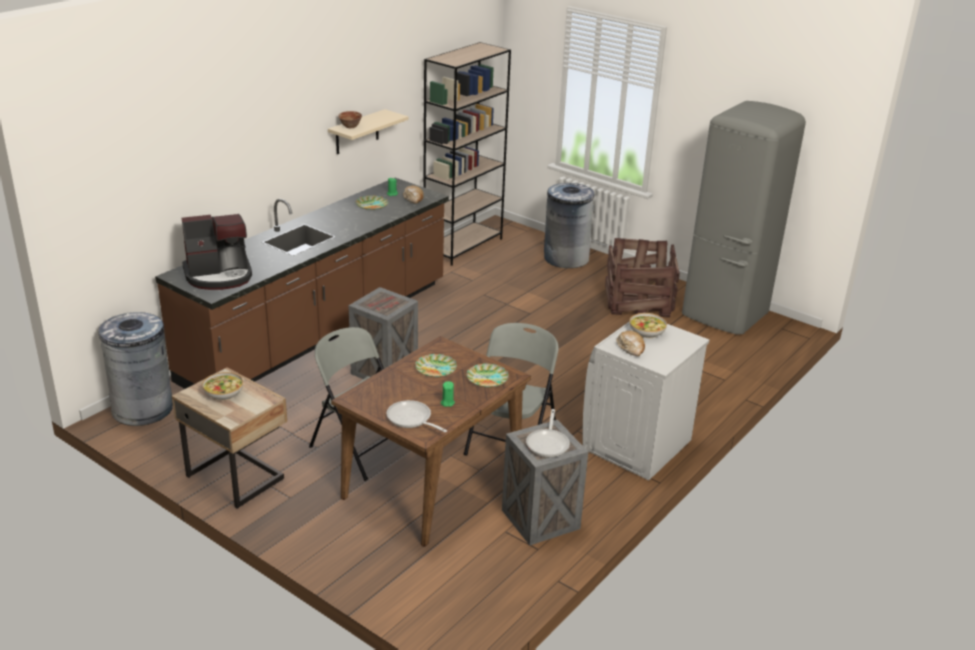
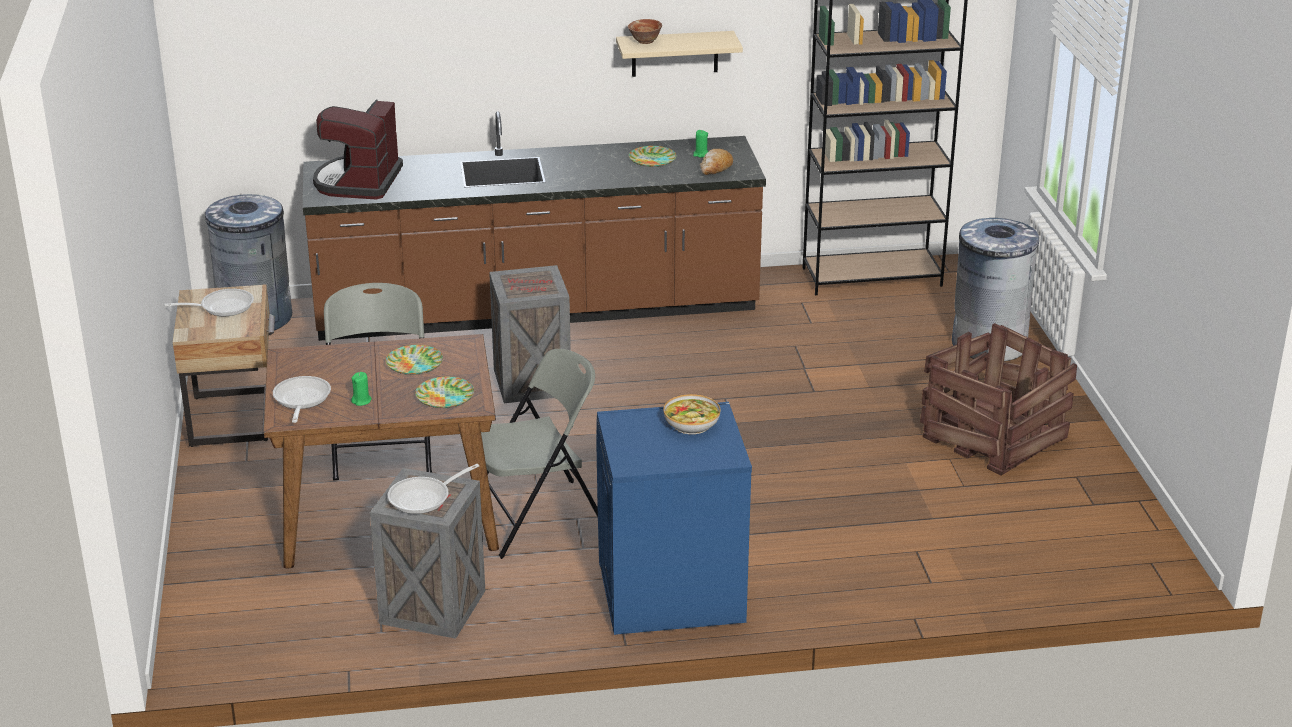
camera: 45 degrees right, 0 degrees up
(219, 275) = (358, 182): coffee machine -> coffee machine turned 75 degrees clockwise
(223, 393) = (222, 307): bowl -> frying pan
(631, 348) = (635, 432): bread -> none
(636, 446) = (670, 594): white washing machine -> blue washing machine
(723, 315) = (1090, 507): grey fridge -> none

